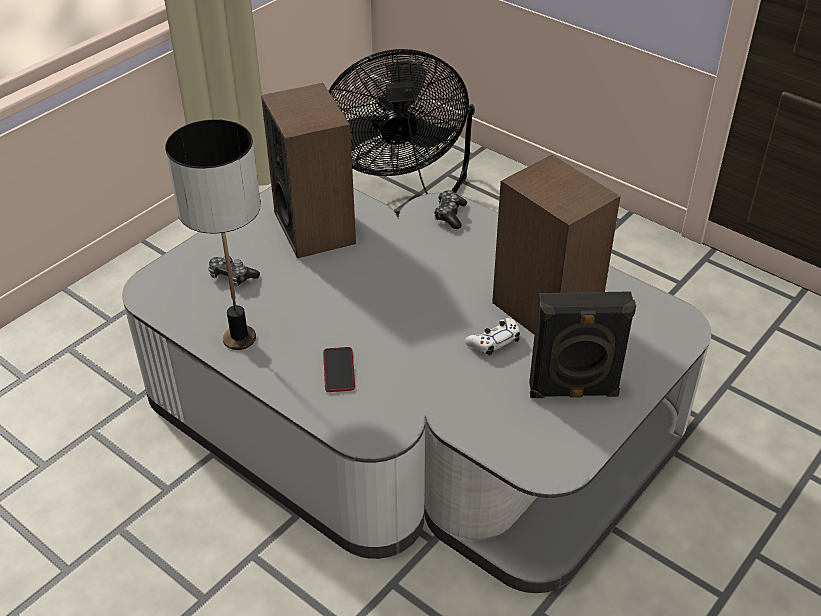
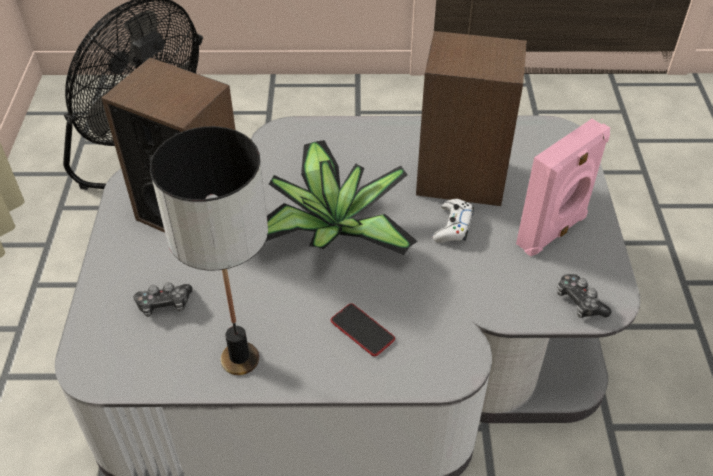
camera: 40 degrees left, 5 degrees up
(399, 291) = (332, 229): none -> potted plant
(449, 215) = (297, 138): game controller -> game controller (579, 302)
(573, 392) = (553, 232): black speaker -> pink speaker

